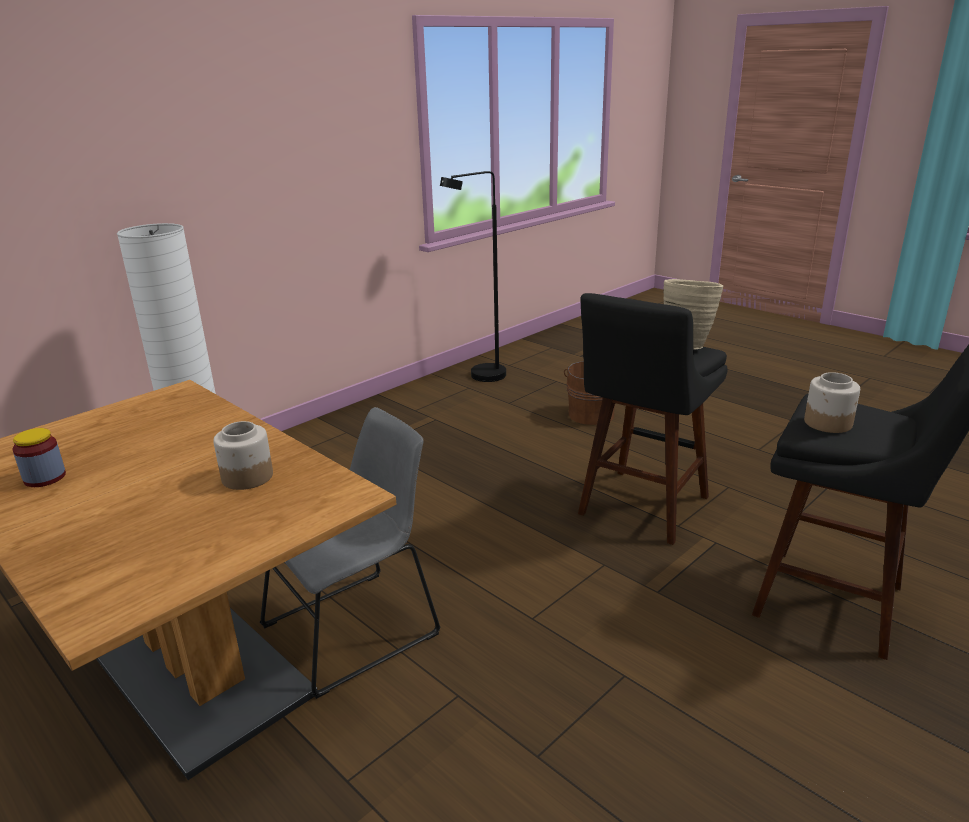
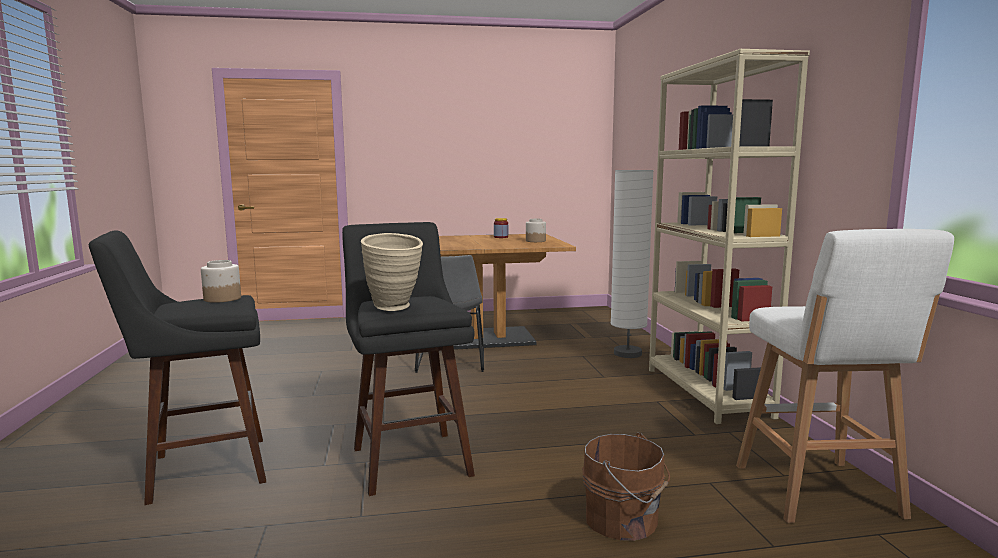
camera: 125 degrees right, 15 degrees down
(246, 477) = (447, 245): jar -> jar (535, 241)
(325, 432) = (707, 392): none -> beige bookcase
(481, 378) = (819, 493): black floor lamp -> white stool

